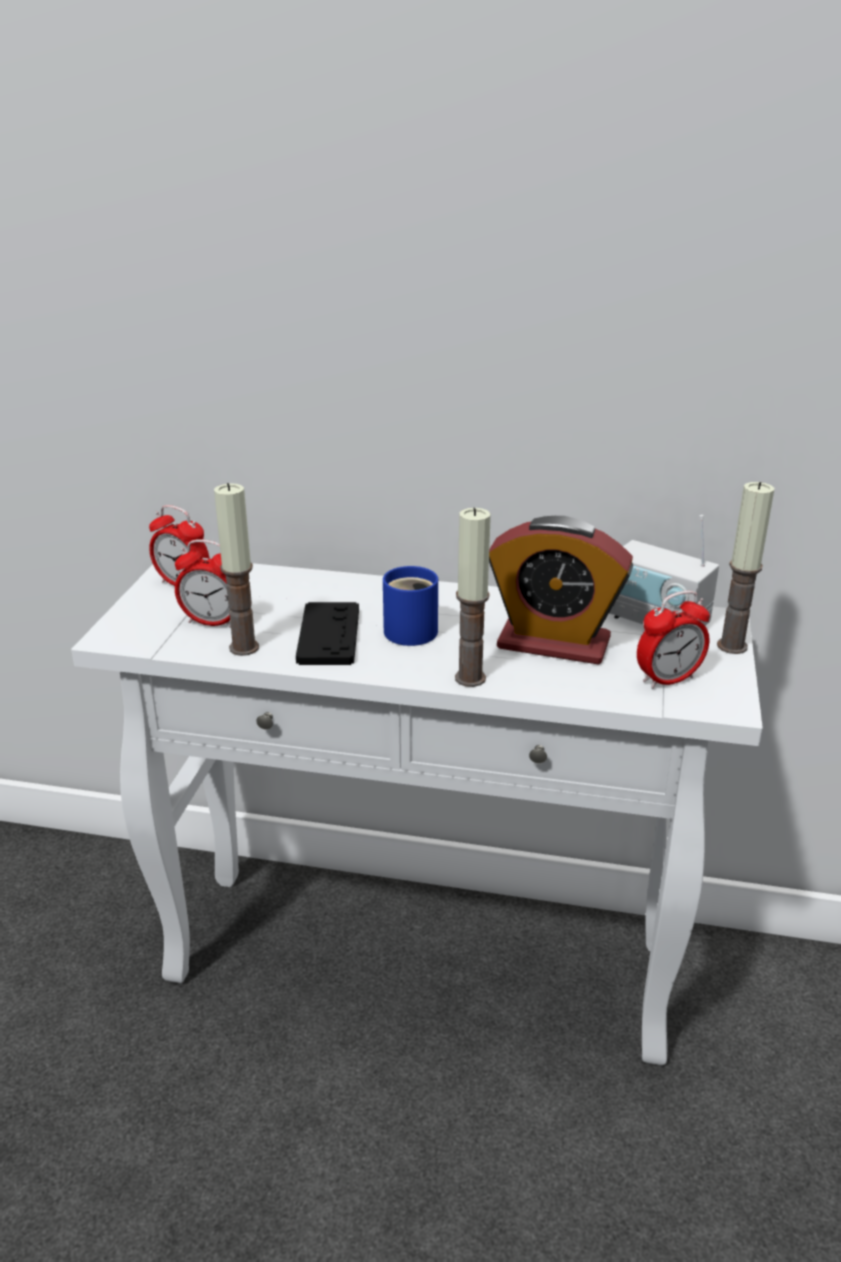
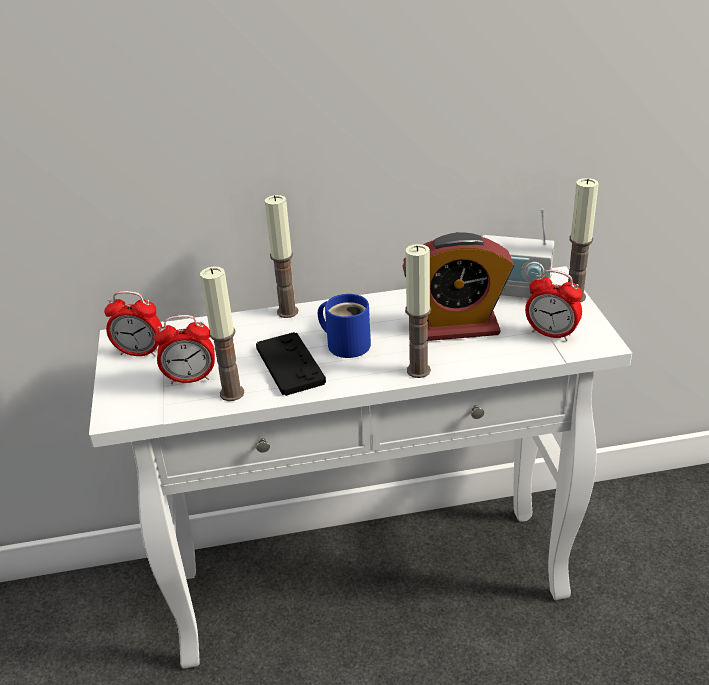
camera: 20 degrees left, 5 degrees up
(369, 582) = (287, 312): none -> candle
(668, 679) = (551, 334): alarm clock -> alarm clock turned 75 degrees clockwise

